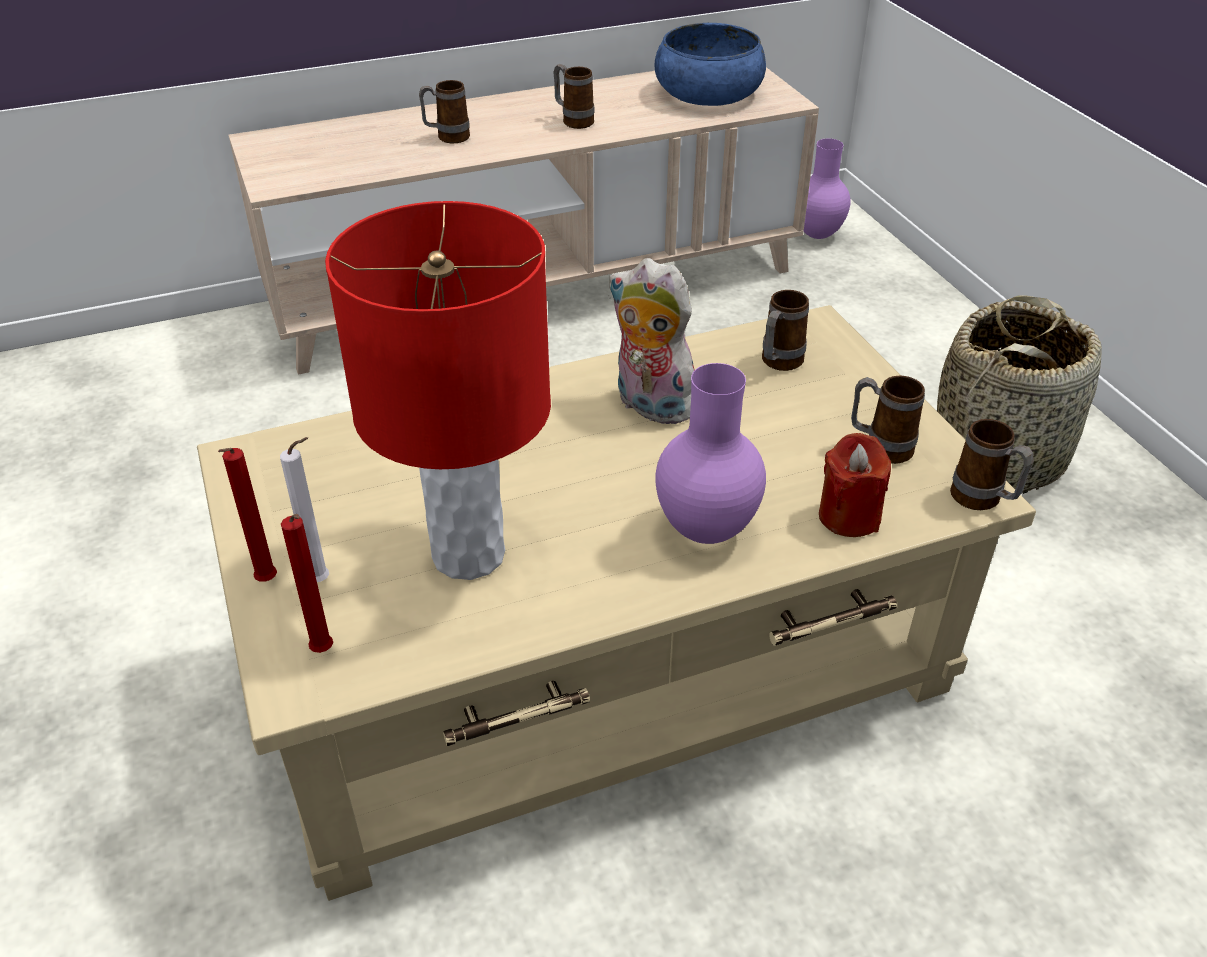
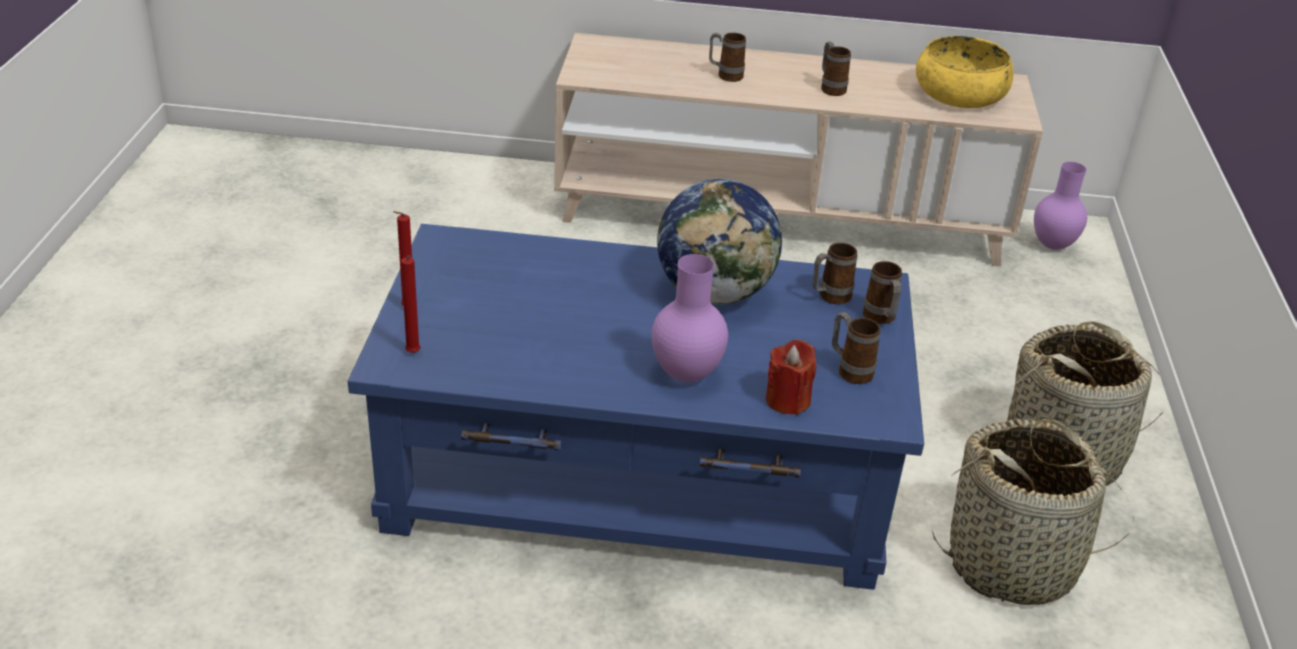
camera: 25 degrees right, 5 degrees down
(323, 581) = (438, 319): white candle -> none
(468, 553) = (531, 335): red table lamp -> none
(605, 666) = (640, 478): beige coffee table -> blue coffee table
(649, 406) = (715, 293): plush toy -> globe
(708, 93) = (959, 95): blue bowl -> yellow bowl
(983, 501) = (890, 425): mug -> mug (881, 319)
(1050, 594) = (1013, 563): none -> basket

